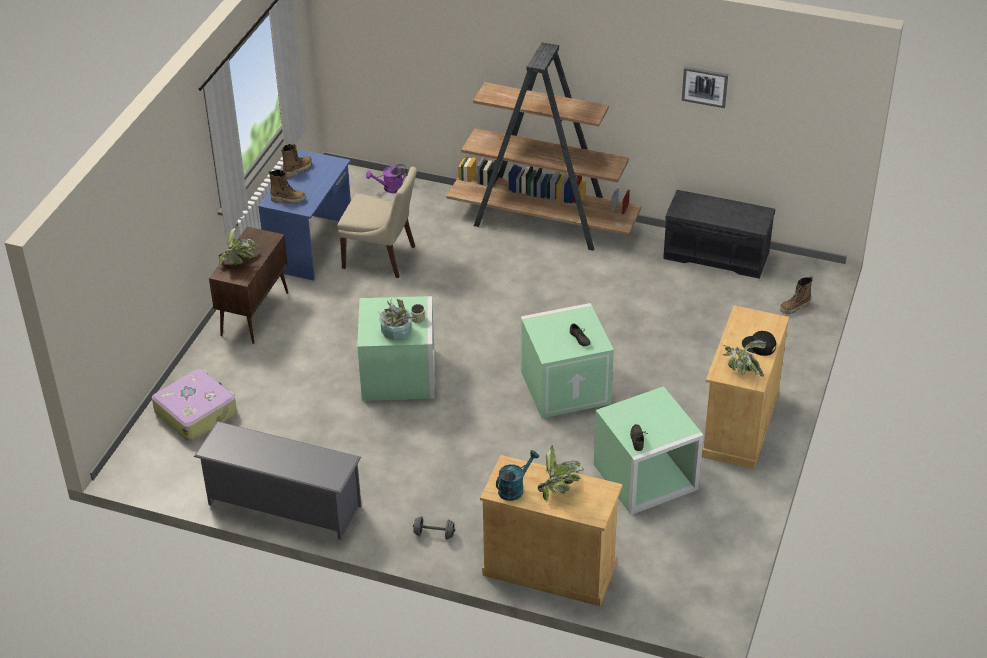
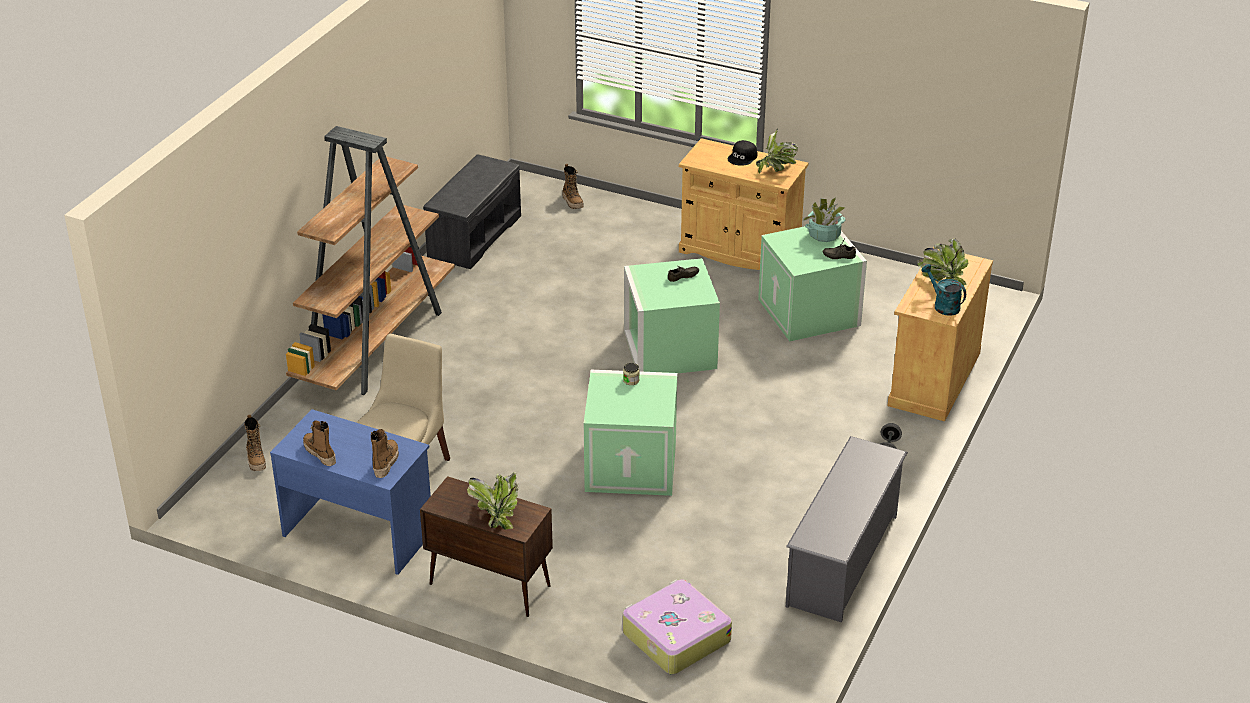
camera: 85 degrees left, 5 degrees down
(389, 188) = (256, 460): purple watering can -> boot
(396, 332) = (651, 397): potted plant -> potted plant (824, 234)
(705, 86) = (419, 71): picture -> none

